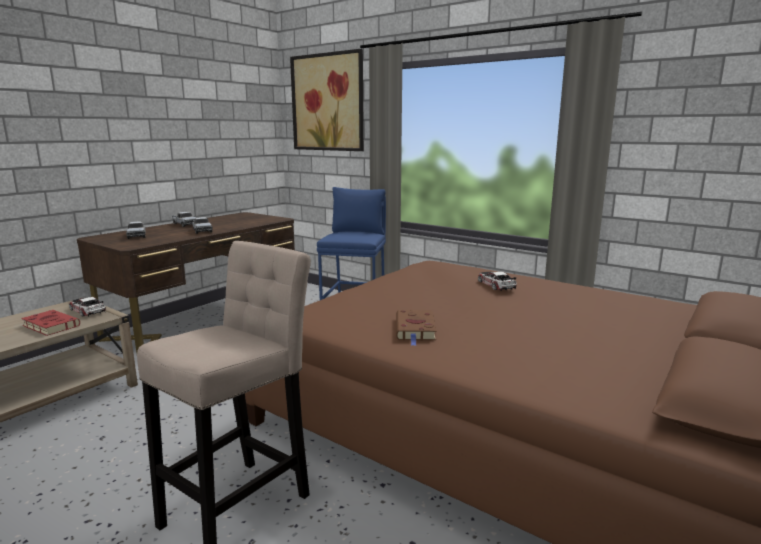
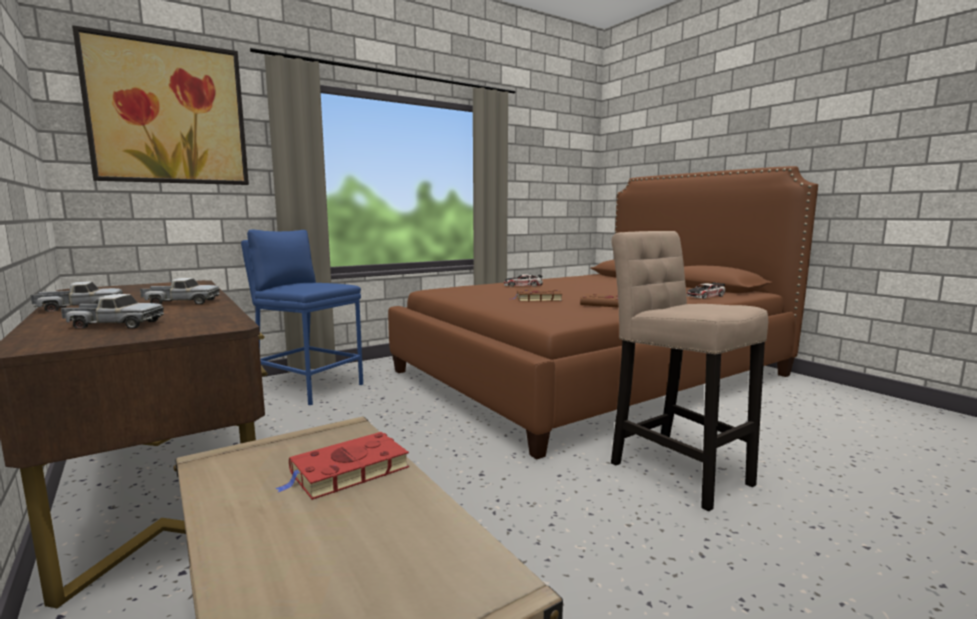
camera: 70 degrees left, 5 degrees down
(87, 310) = (294, 445): toy car -> toy car (705, 296)
(418, 299) = (537, 299): none -> brown book

